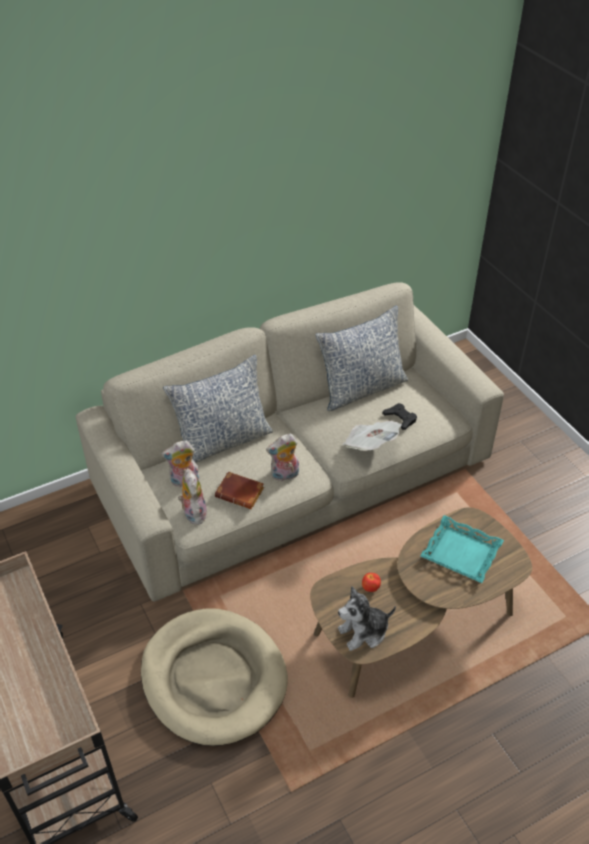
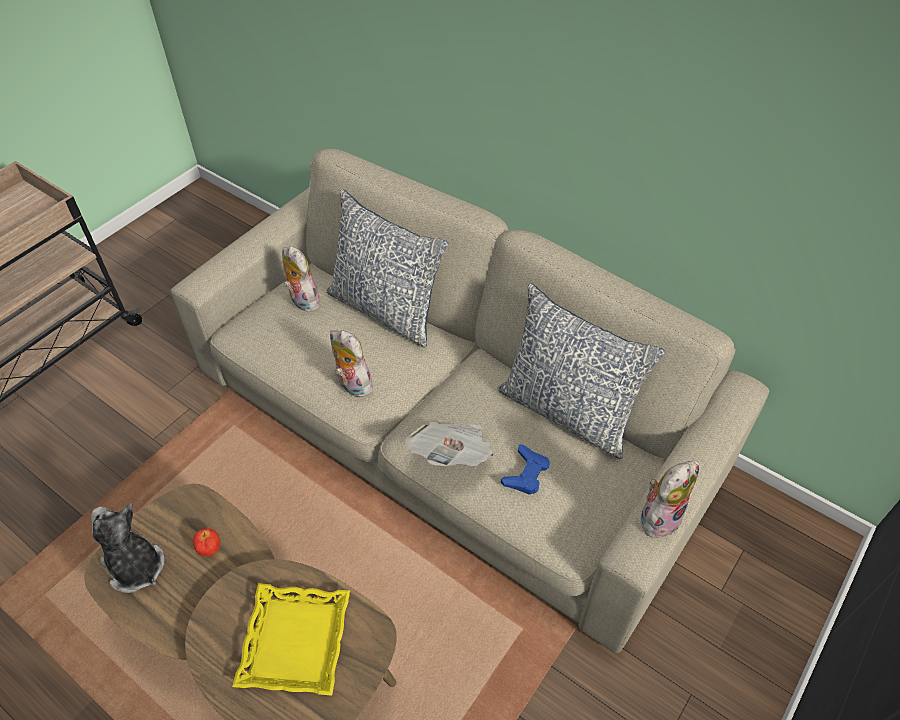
camera: 65 degrees right, 5 degrees up
(193, 513) = (257, 326): plush toy -> plush toy (659, 516)
(214, 678) = (123, 464): beige dog bed -> none
(241, 493) = (301, 354): brown book -> none
(400, 418) = (526, 473): black game controller -> blue game controller
(461, 553) = (296, 642): turquoise tray -> yellow tray

